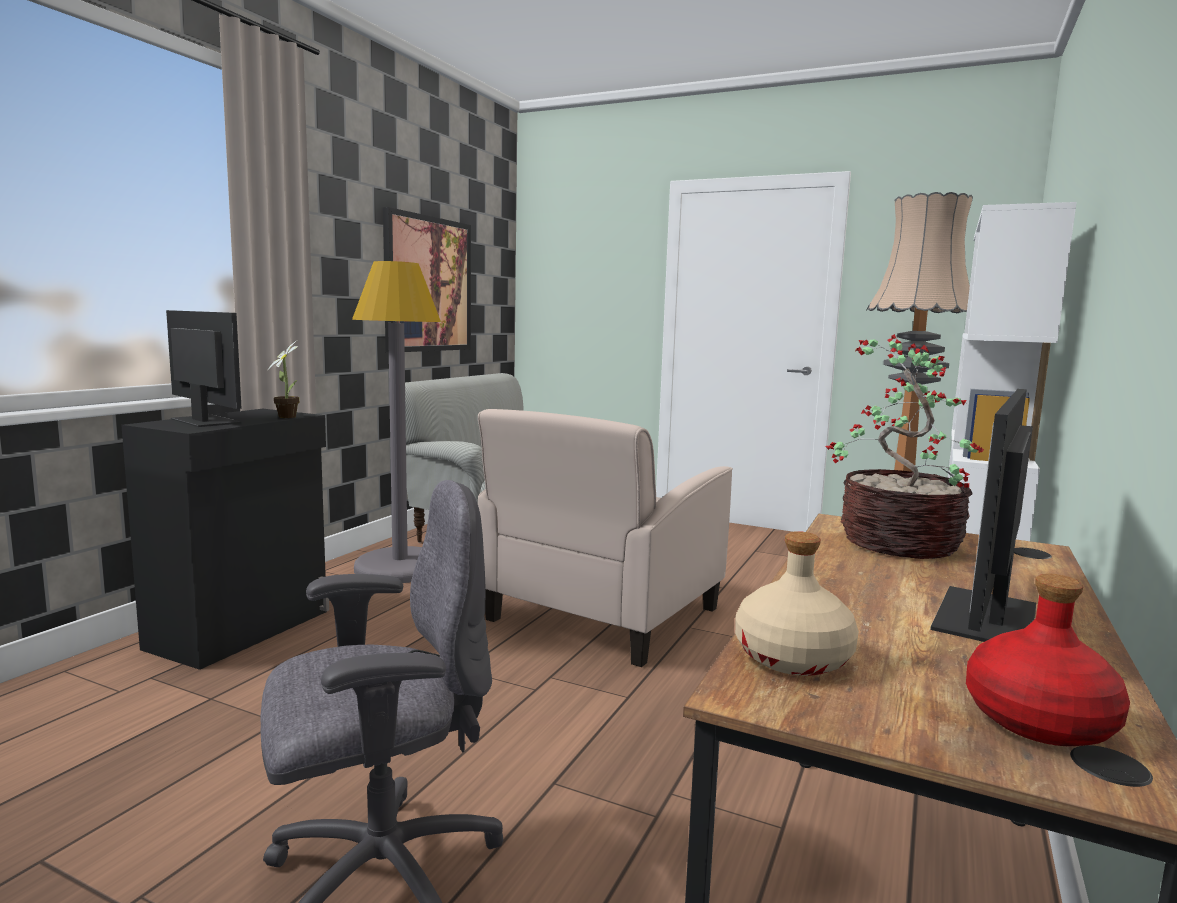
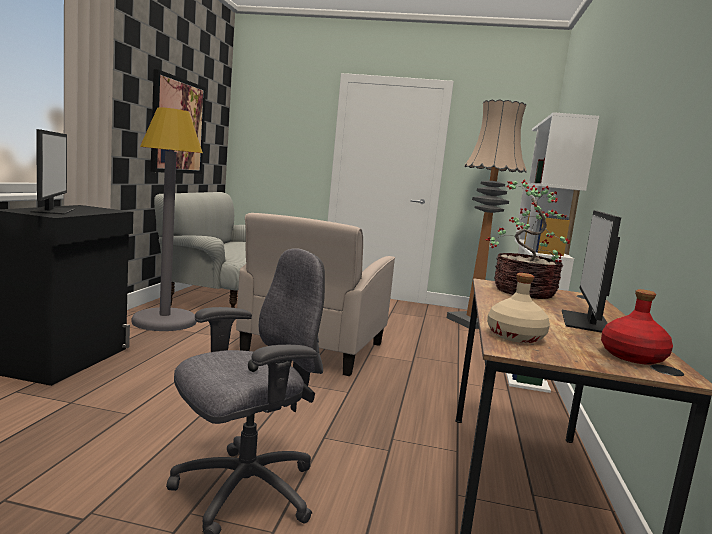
camera: 15 degrees left, 0 degrees up
(203, 421) = (52, 210): monitor -> monitor turned 45 degrees clockwise
(287, 416) = (108, 211): potted plant -> none

